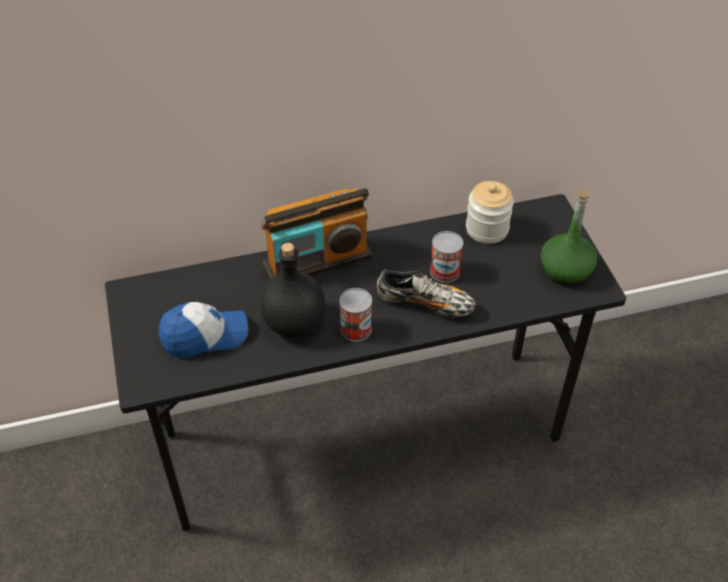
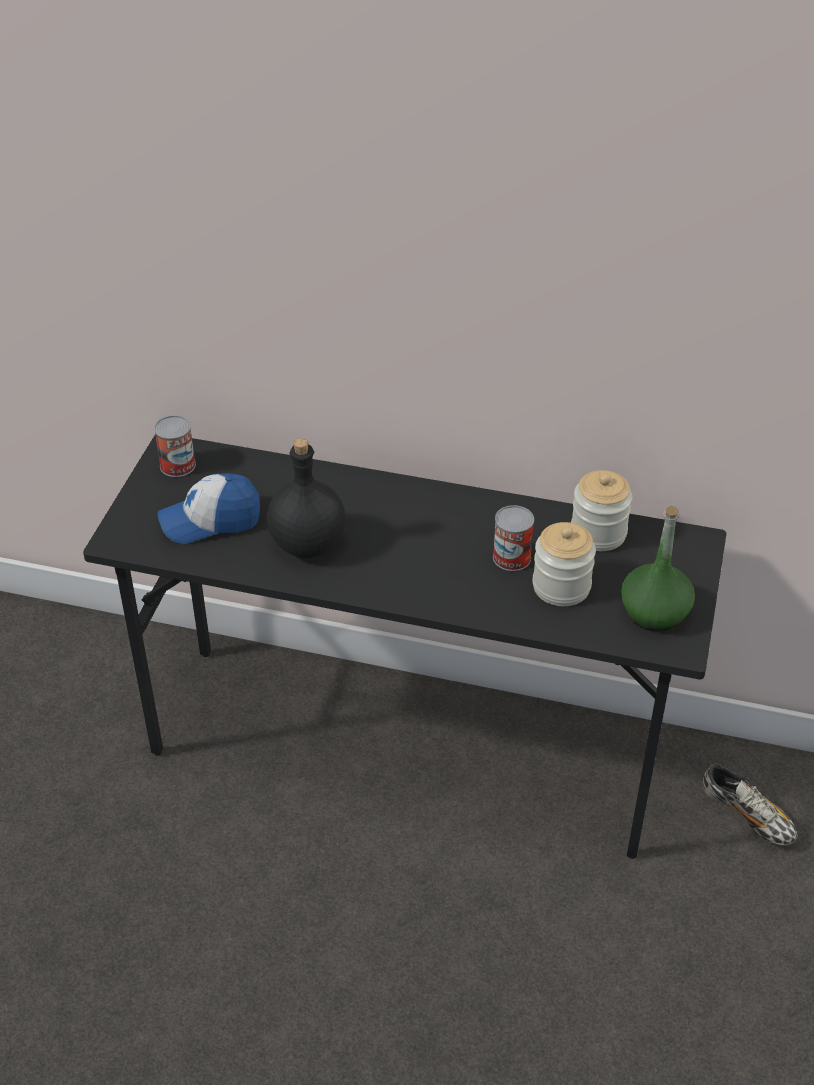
camera: 30 degrees right, 5 degrees down
(205, 336) = (210, 520): cap -> cap turned 150 degrees clockwise
(317, 261) = (381, 493): radio -> none
(356, 329) = (366, 575): can -> can (177, 465)
(425, 304) = (461, 581): shoe -> shoe (747, 815)
(493, 278) = (561, 586): none -> jar

